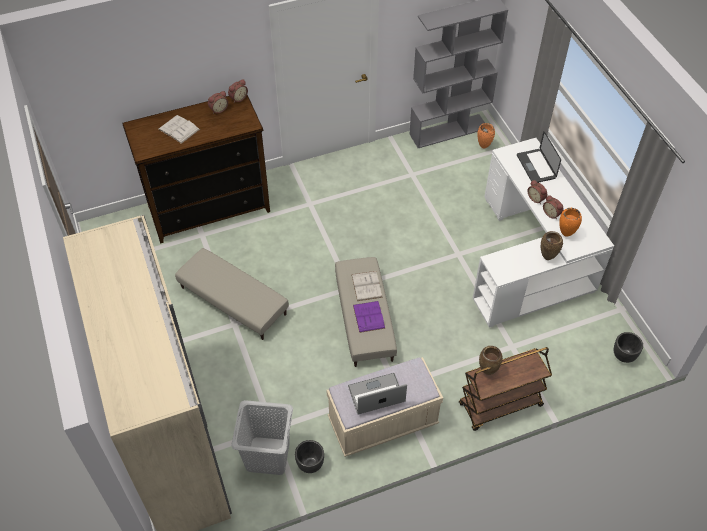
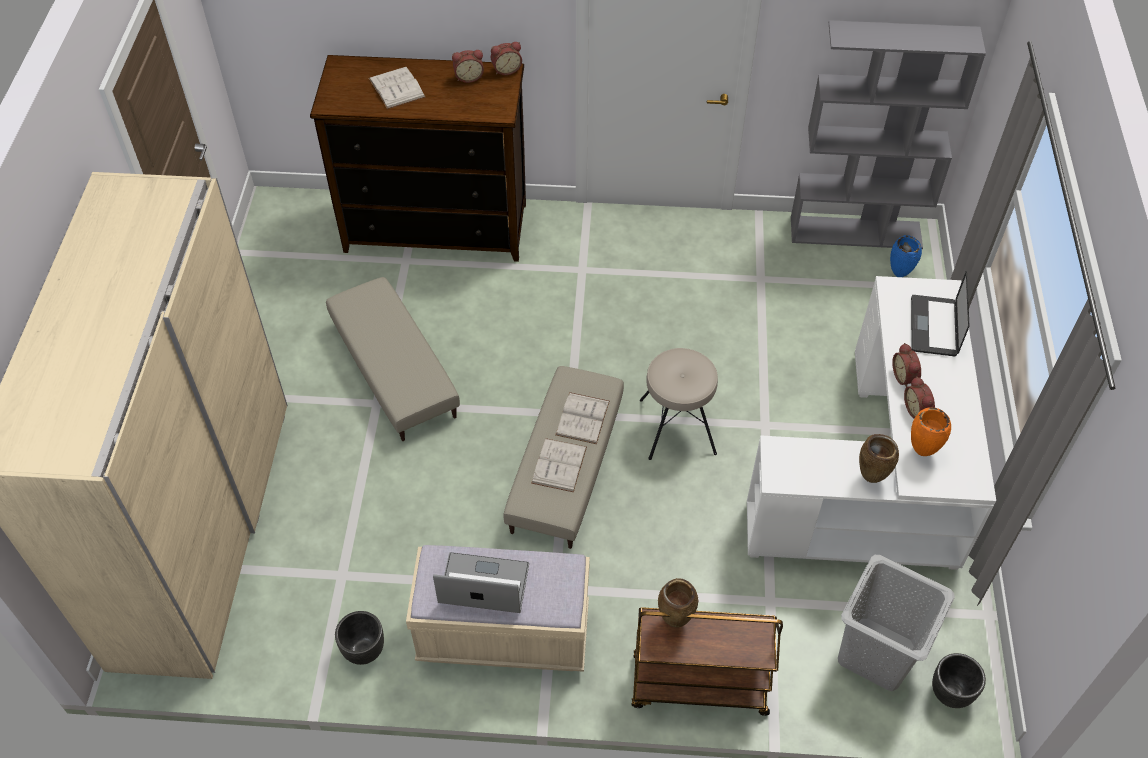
camera: 25 degrees right, 0 degrees up
(268, 456) = (313, 612): grey laundry basket -> grey laundry basket (877, 654)
(368, 316) = (559, 465): purple book -> white book
(412, 273) = (676, 426): none -> beige stool
(484, 147) = (899, 275): orange vase -> blue vase

